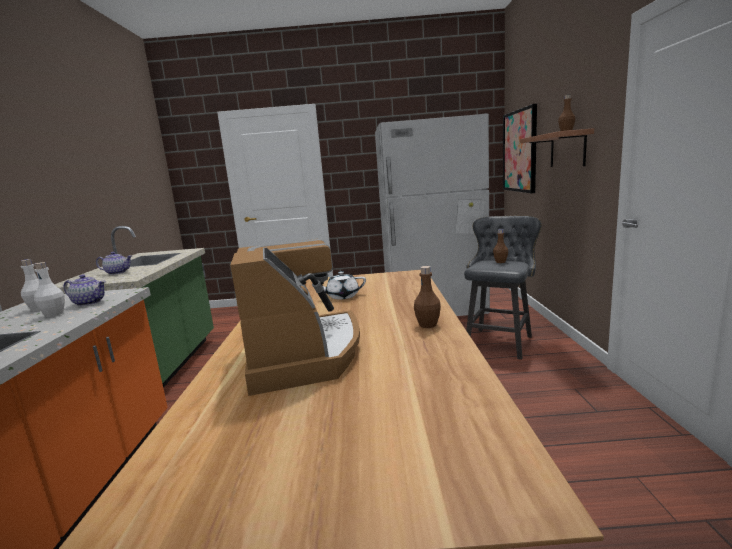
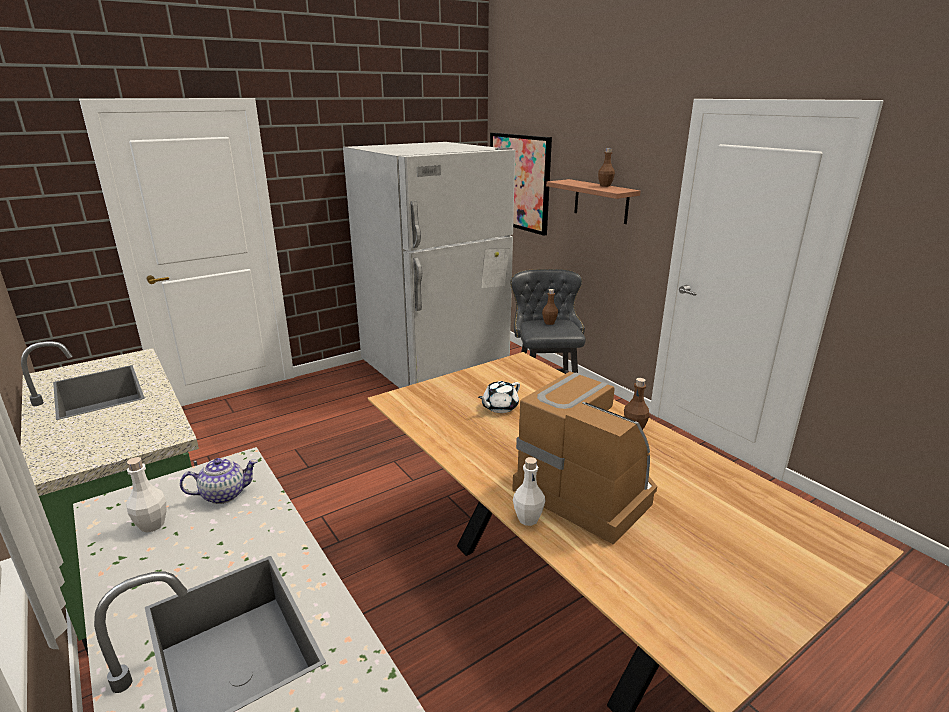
camera: 35 degrees left, 10 degrees up
(54, 314) = (215, 527): white bottle -> white bottle (528, 519)
(117, 272) = (107, 427): teapot -> none

